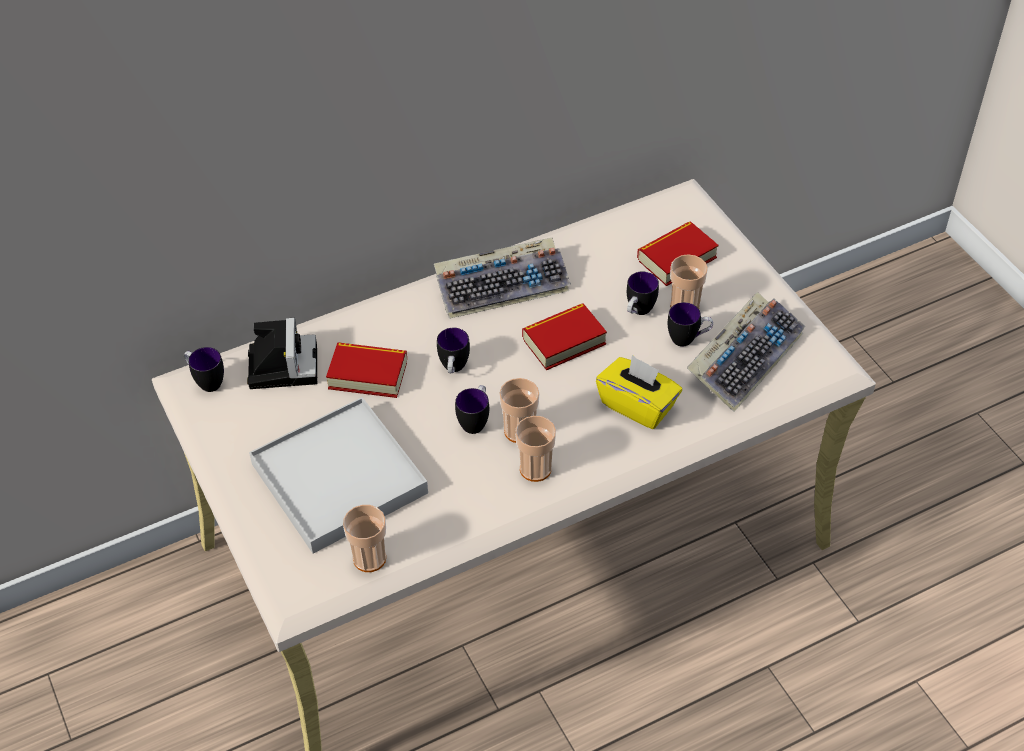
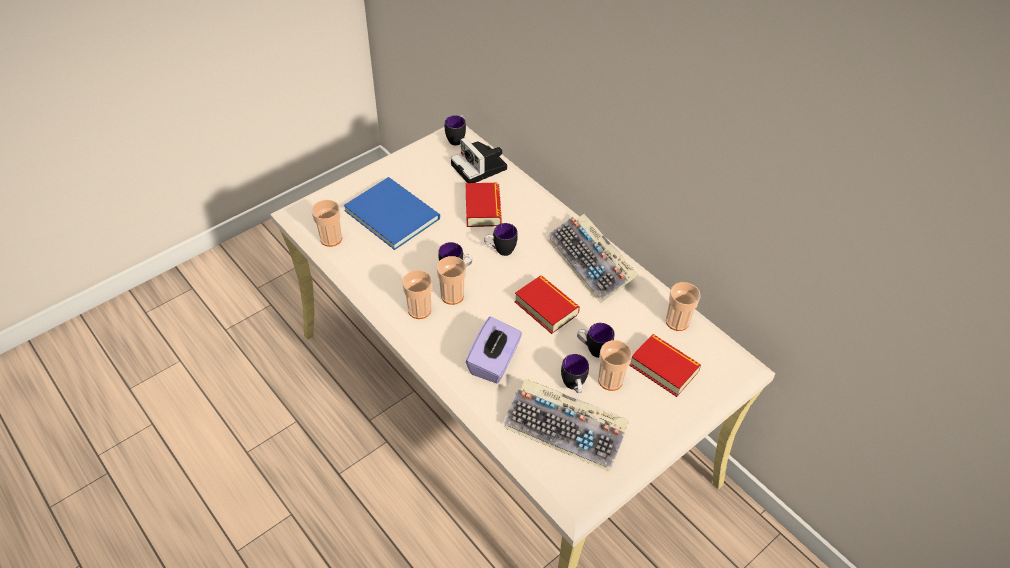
camera: 75 degrees right, 0 degrees up
(282, 364) = (480, 168): camera -> camera turned 75 degrees clockwise
(338, 478) = (392, 212): white tray -> blue book
(613, 231) = (677, 322): none -> cup
(637, 405) = (494, 362): yellow tissue box -> purple tissue box

